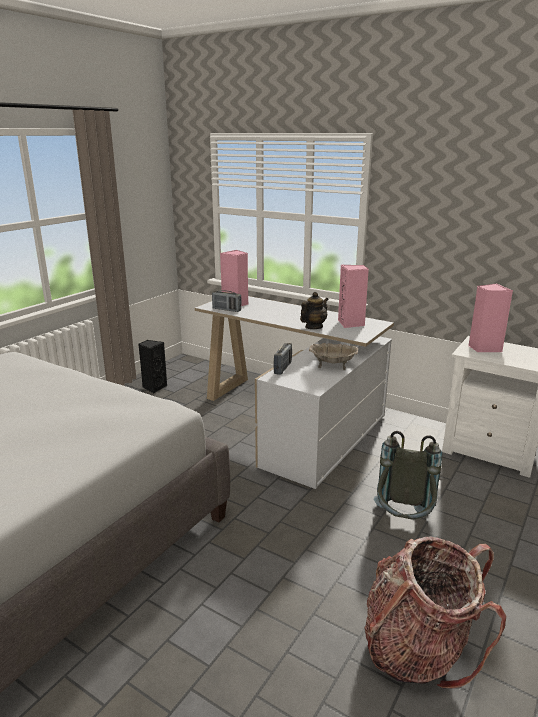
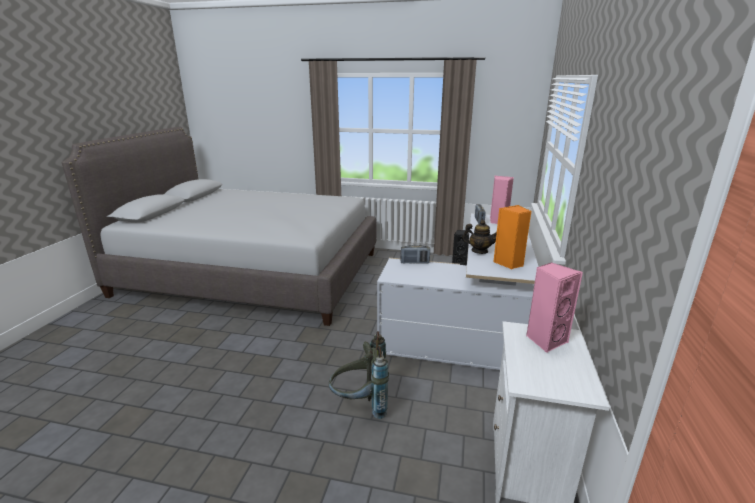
camera: 70 degrees right, 0 degrees up
(332, 365) = (439, 278): beige bowl -> none
(351, 324) = (509, 263): pink speaker -> orange speaker
(418, 648) = (231, 423): backpack -> none

